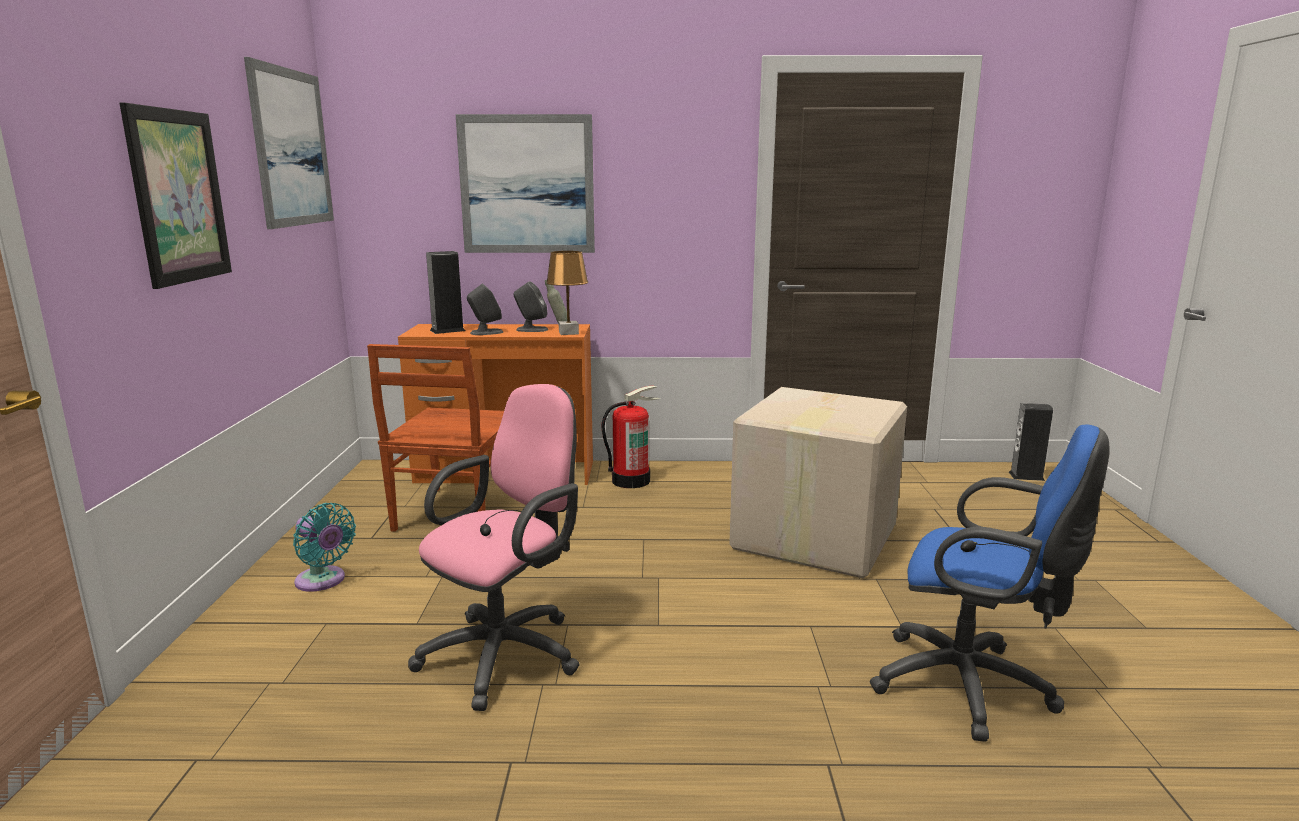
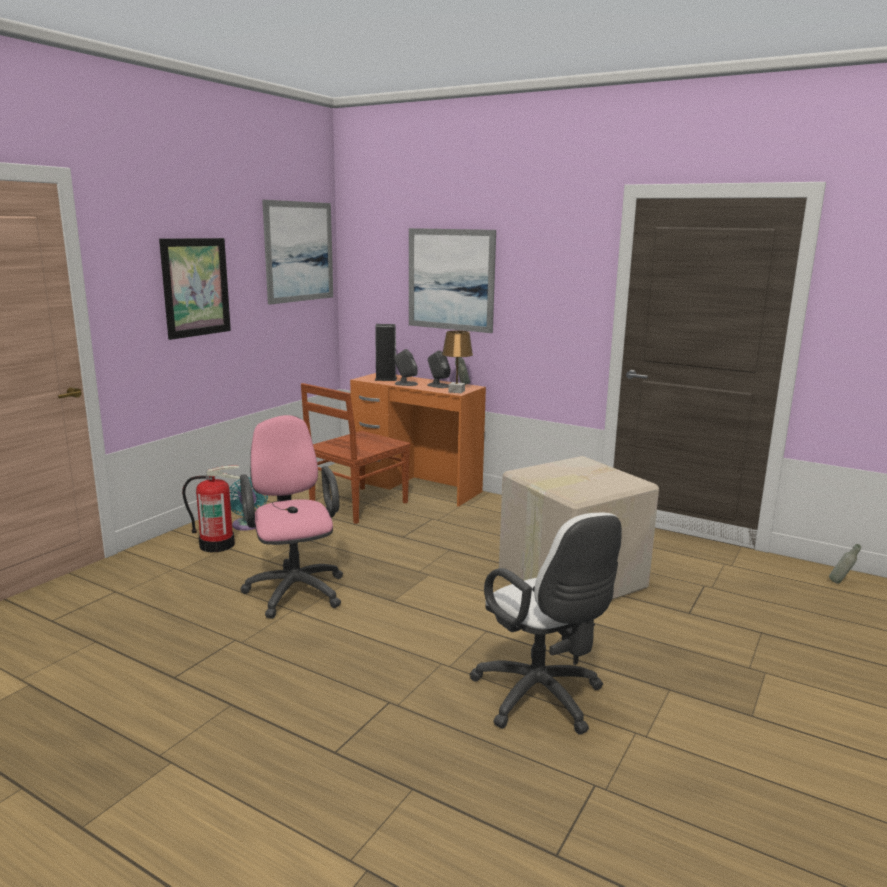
camera: 30 degrees right, 0 degrees up
(508, 652) = (294, 589): pink office chair -> pink office chair turned 90 degrees counterclockwise
(630, 480) = (491, 510): fire extinguisher -> fire extinguisher (217, 544)
(971, 687) = (542, 699): blue office chair -> white office chair
(1026, 476) = (840, 583): speaker -> grey bottle

